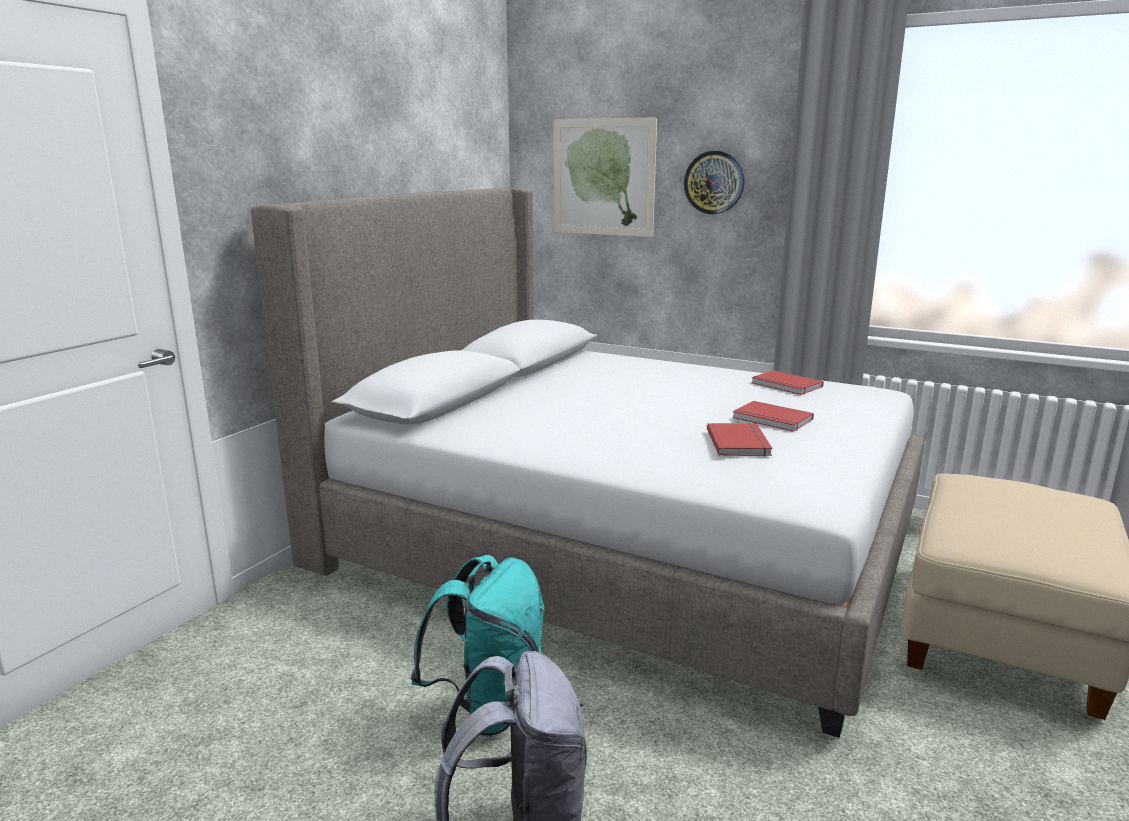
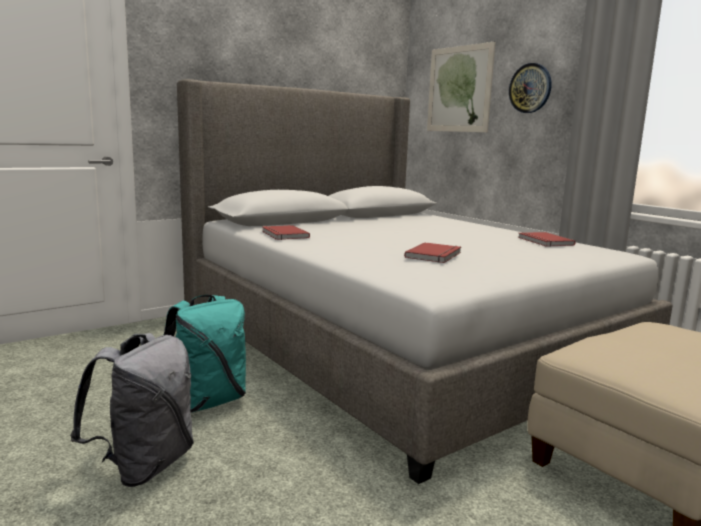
camera: 25 degrees right, 5 degrees down
(771, 419) = (492, 252): red book -> red book (283, 235)

